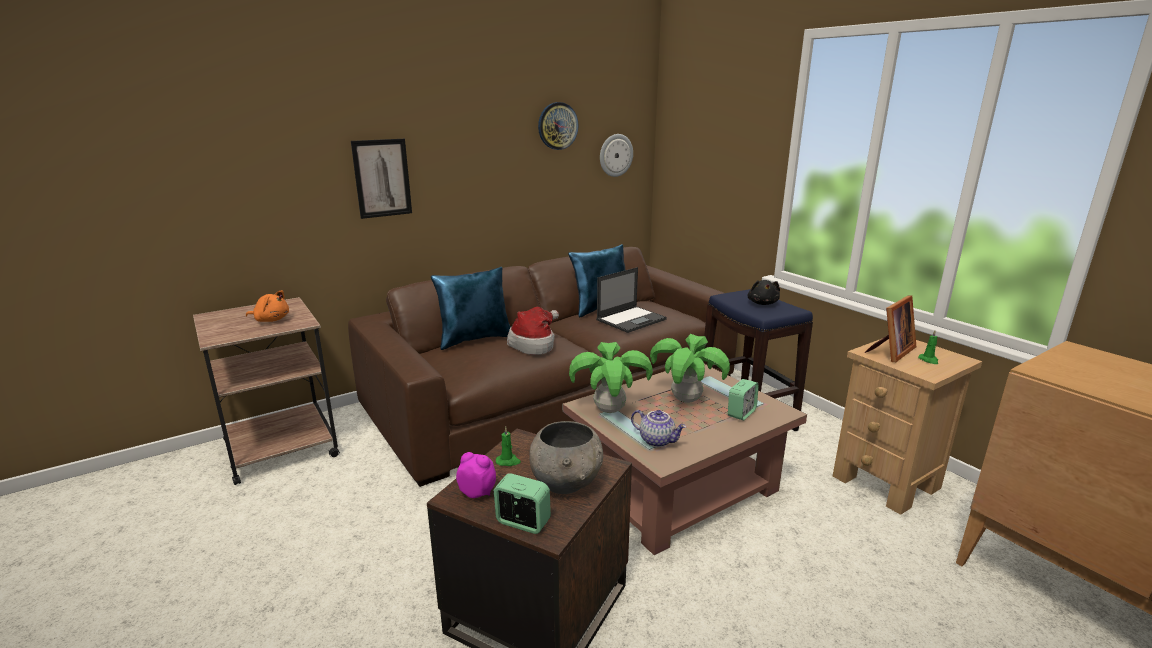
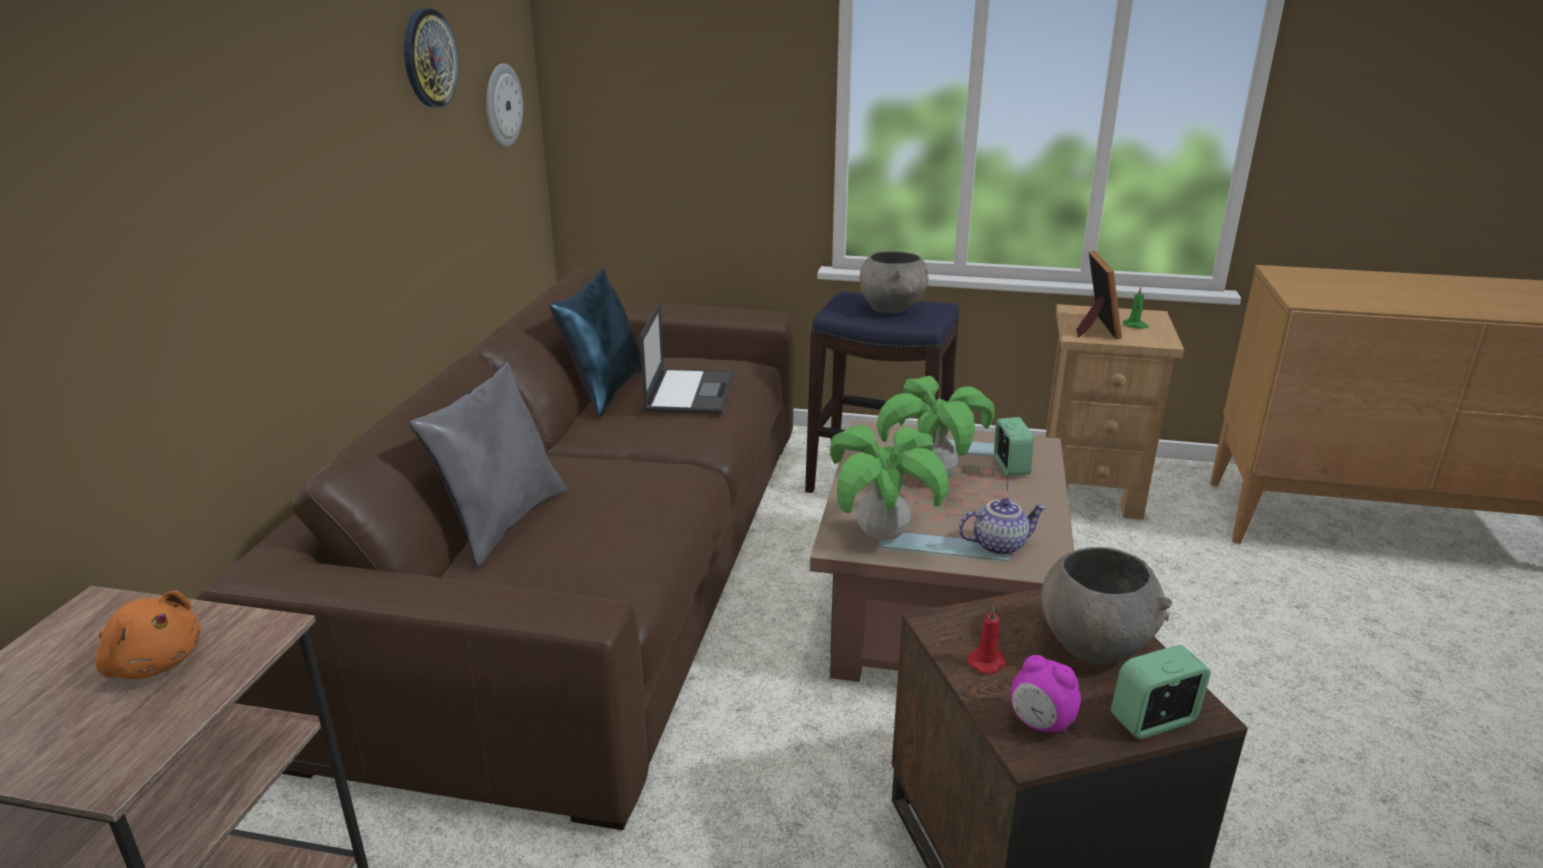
camera: 45 degrees left, 5 degrees up
(271, 320) = (153, 662): orange plush toy -> orange plush toy turned 60 degrees clockwise
(382, 178) = (186, 228): picture -> none
(475, 339) = (503, 521): blue pillow -> grey pillow
(477, 492) = (1040, 724): alarm clock -> alarm clock turned 120 degrees counterclockwise
(508, 461) = (987, 662): green candle -> red candle
(534, 344) = (626, 485): hat -> none
(762, 303) = (892, 309): black plush toy -> grey bowl

